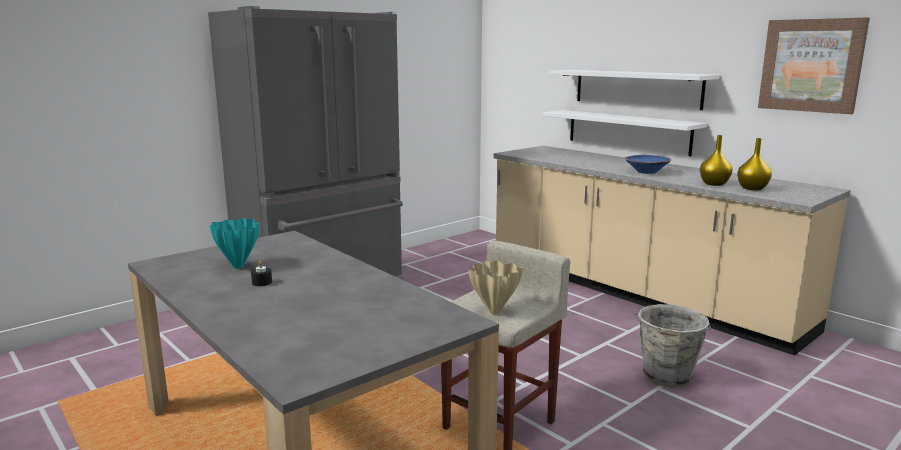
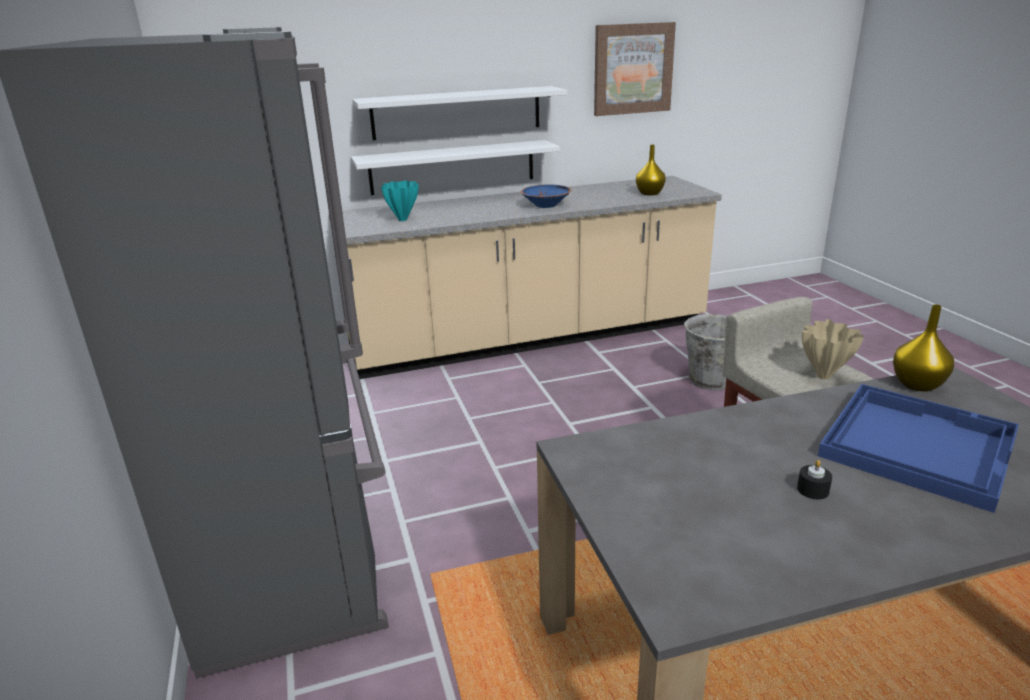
camera: 65 degrees left, 10 degrees up
(238, 266) = (727, 507): turquoise vase -> turquoise vase (403, 219)
(332, 307) = (916, 445): none -> blue tray
(713, 184) = (621, 198): yellow vase -> yellow vase (916, 385)

